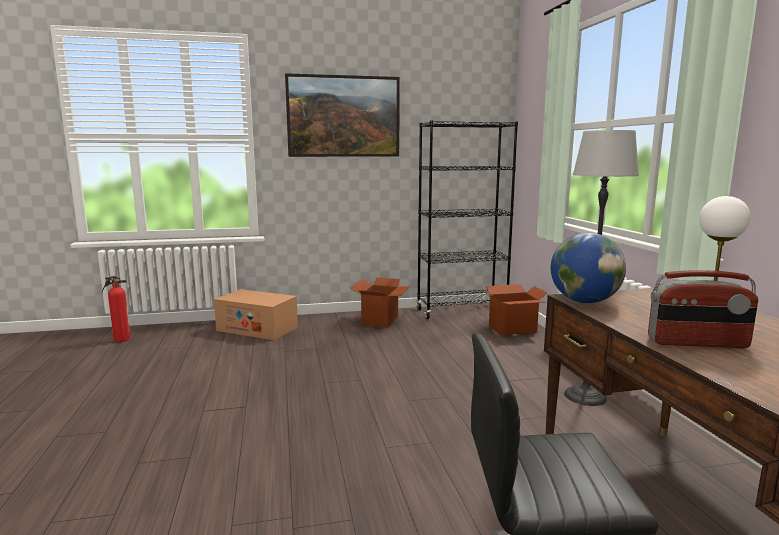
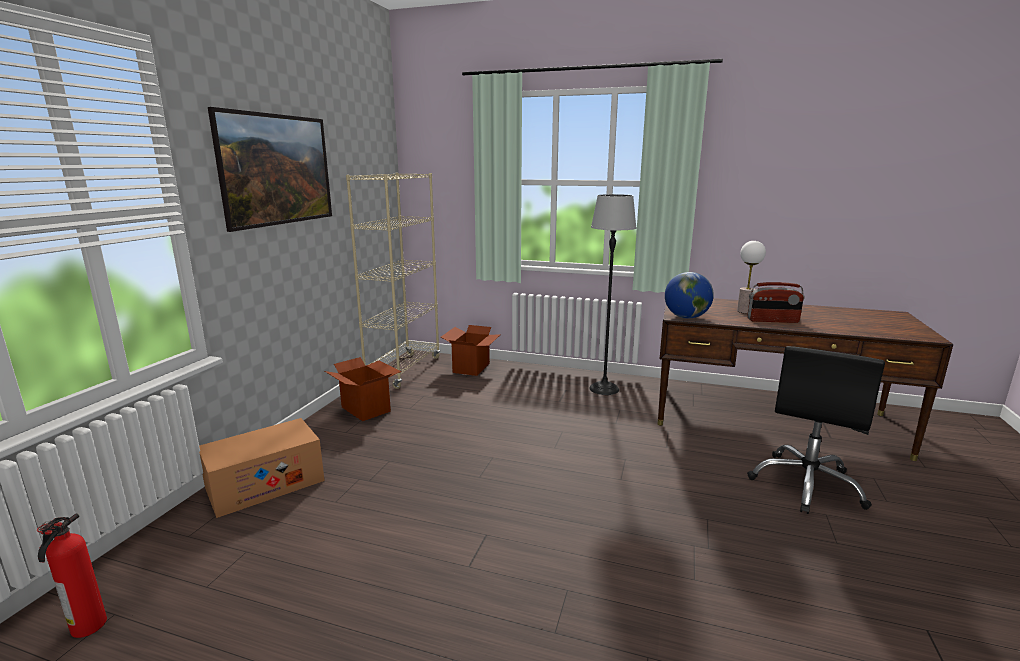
camera: 60 degrees left, 5 degrees up
(462, 311) = (404, 370): black bookcase -> beige bookcase
(697, 343) = (772, 320): radio -> radio turned 60 degrees clockwise

